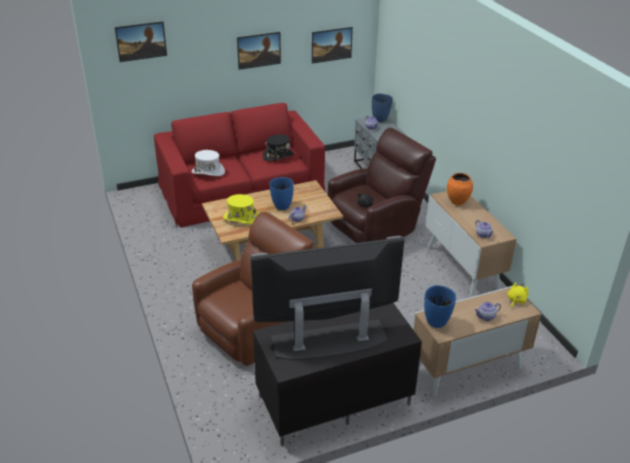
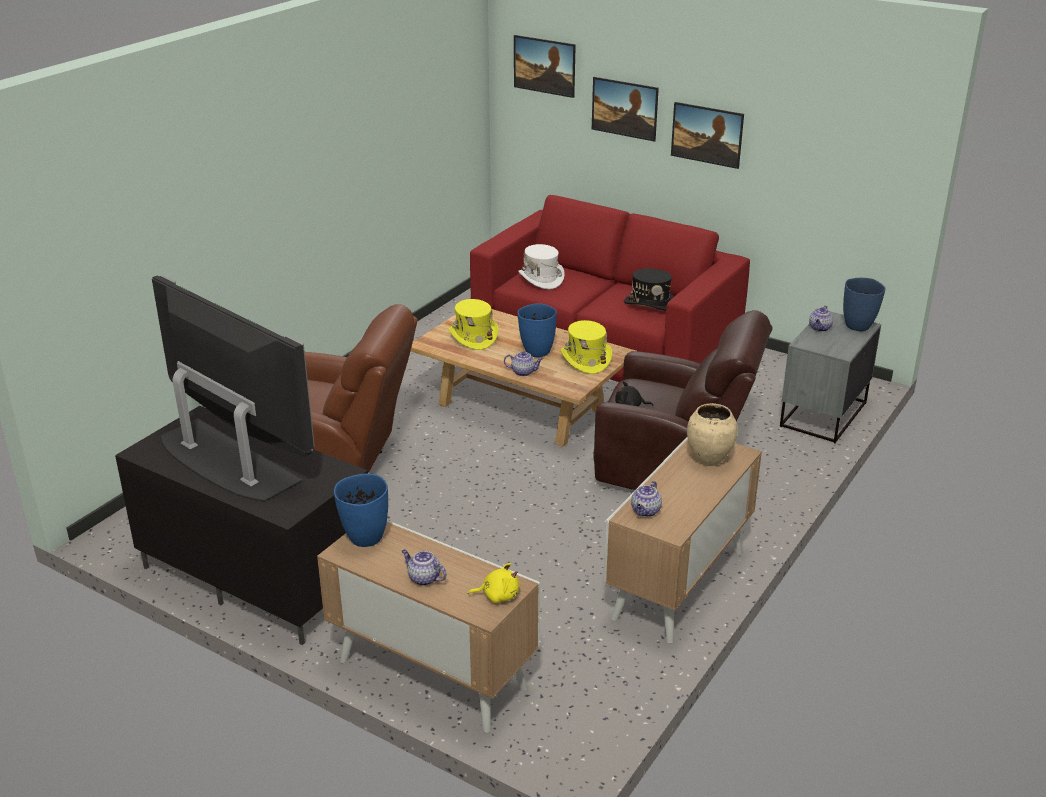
camera: 55 degrees right, 5 degrees down
(307, 197) = (585, 360): none -> yellow hat
(331, 52) = (831, 181): picture -> picture (624, 121)
(457, 202) = (708, 459): orange vase -> beige vase

